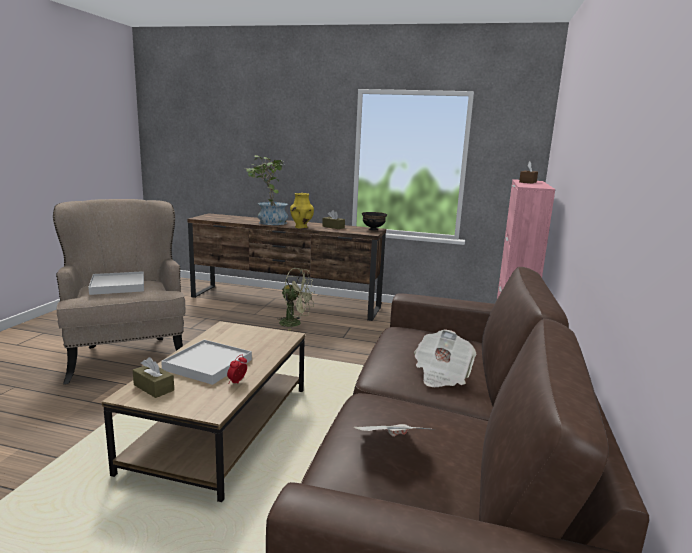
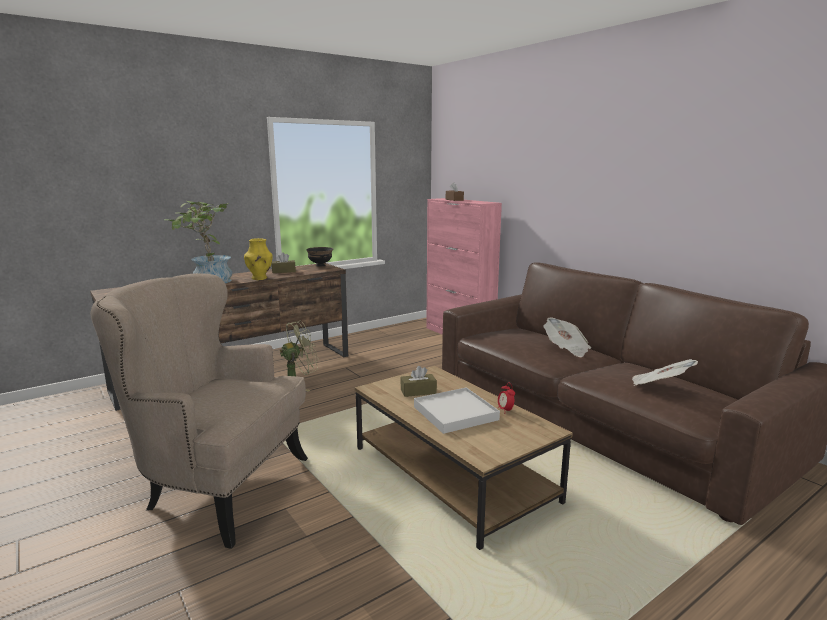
camera: 50 degrees left, 0 degrees up
(118, 286) = (221, 395): white tray -> none
(153, 387) = (479, 444): brown tissue box -> brown tissue box (418, 391)

